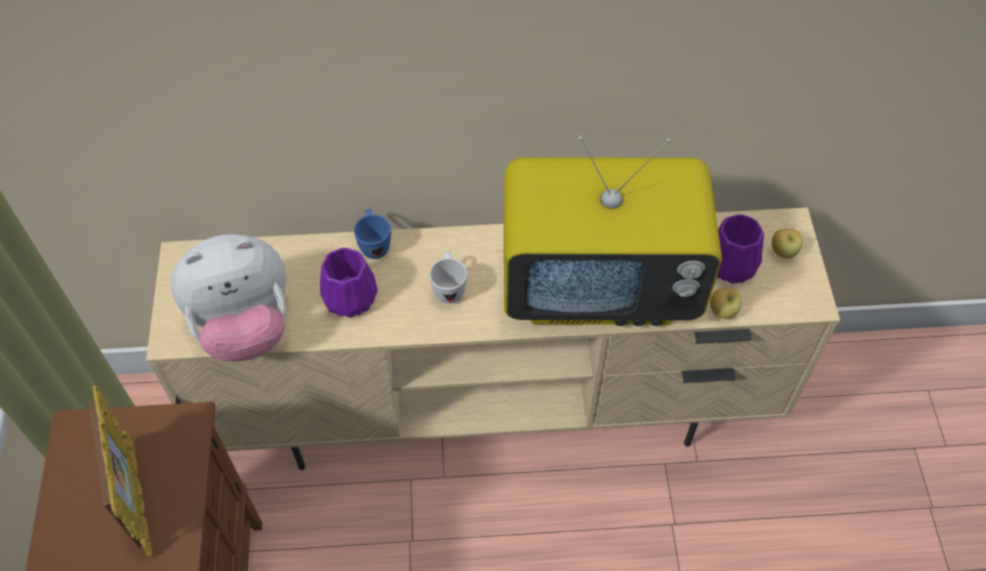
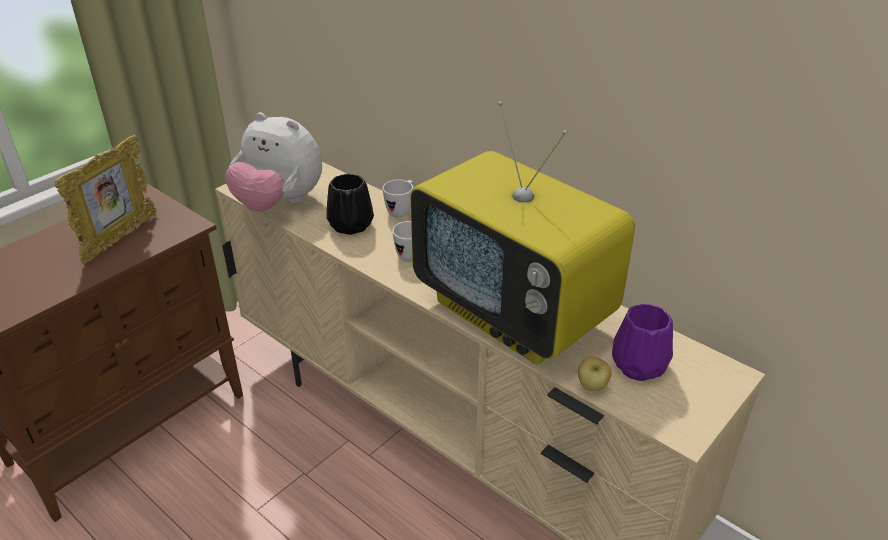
camera: 45 degrees right, 20 degrees down
(349, 300) = (349, 225): purple vase -> black vase
(374, 244) = (402, 210): blue mug -> white mug
(783, 252) = (700, 386): apple -> none

